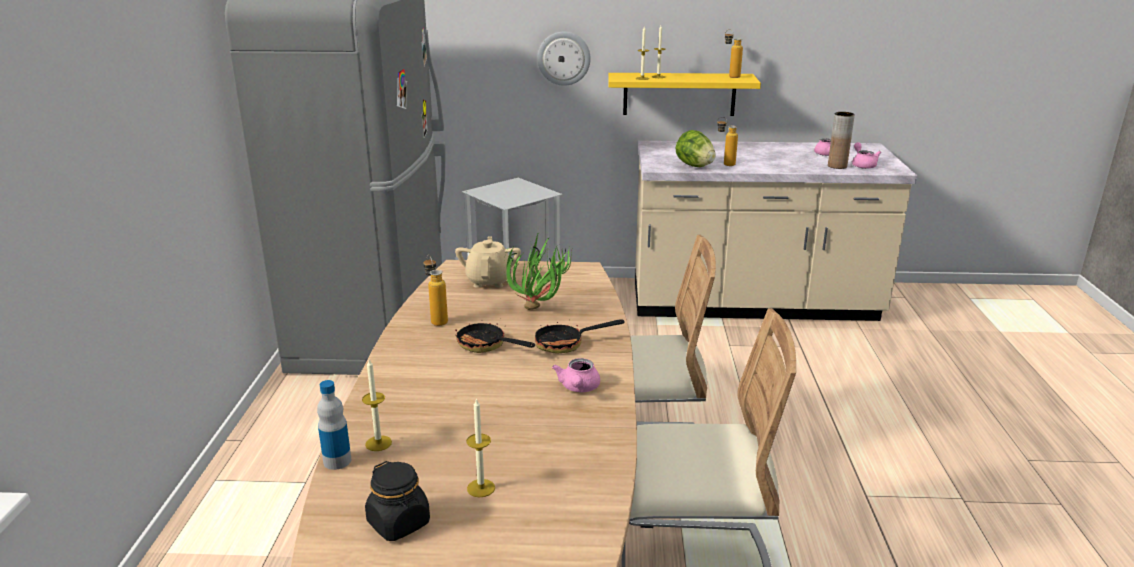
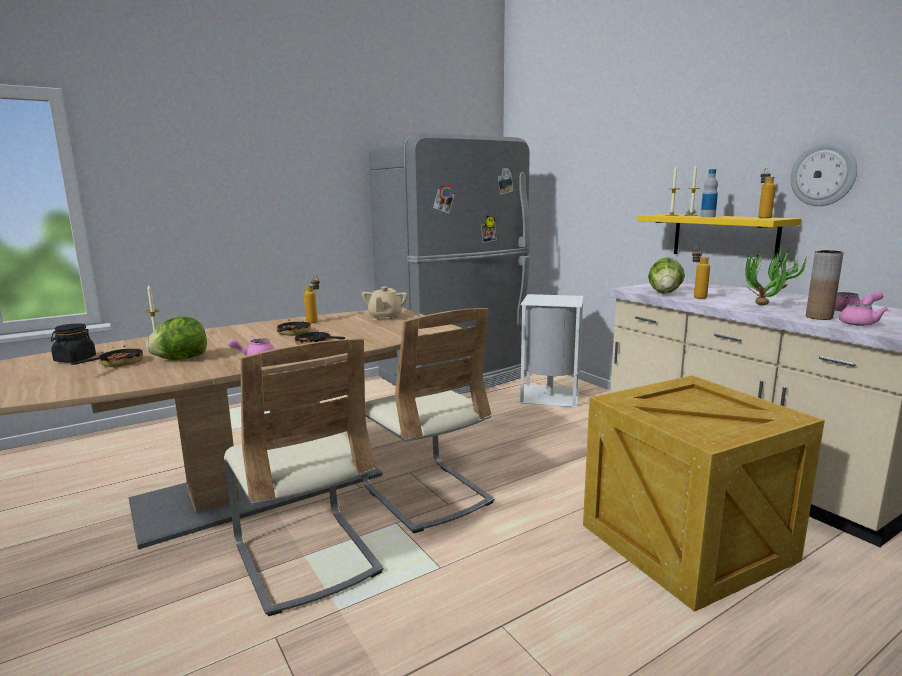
camera: 55 degrees right, 10 degrees down
(337, 461) = (134, 340): bottle -> bottle (707, 216)
(481, 488) = (116, 364): candle -> frying pan
(489, 281) = (385, 317): beige teapot -> beige teapot turned 135 degrees clockwise
(518, 436) = (181, 359): none -> lettuce
(540, 311) = (357, 332): potted plant -> potted plant (766, 307)
(564, 58) = (633, 201): wall clock -> wall clock (823, 174)
(826, 375) = (689, 543): none -> crate

